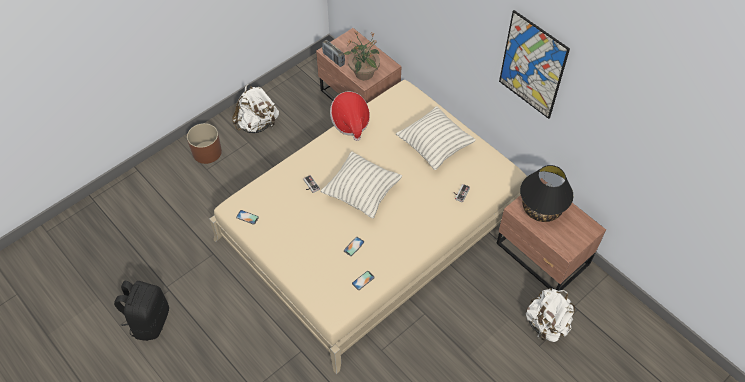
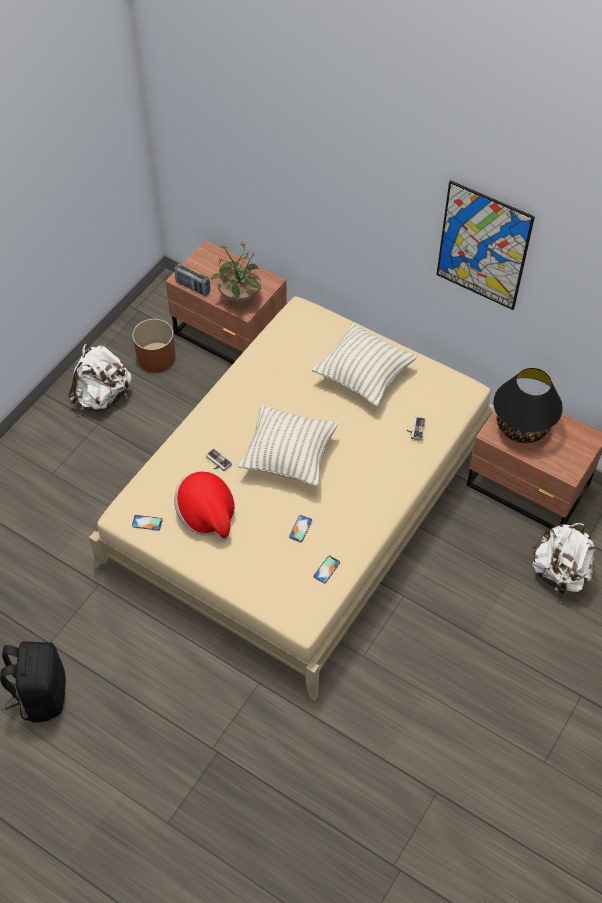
camera: 15 degrees left, 0 degrees up
(207, 152) = (45, 449): brown planter -> brown planter (156, 357)
(350, 122) = (243, 368): hat -> hat (207, 514)

